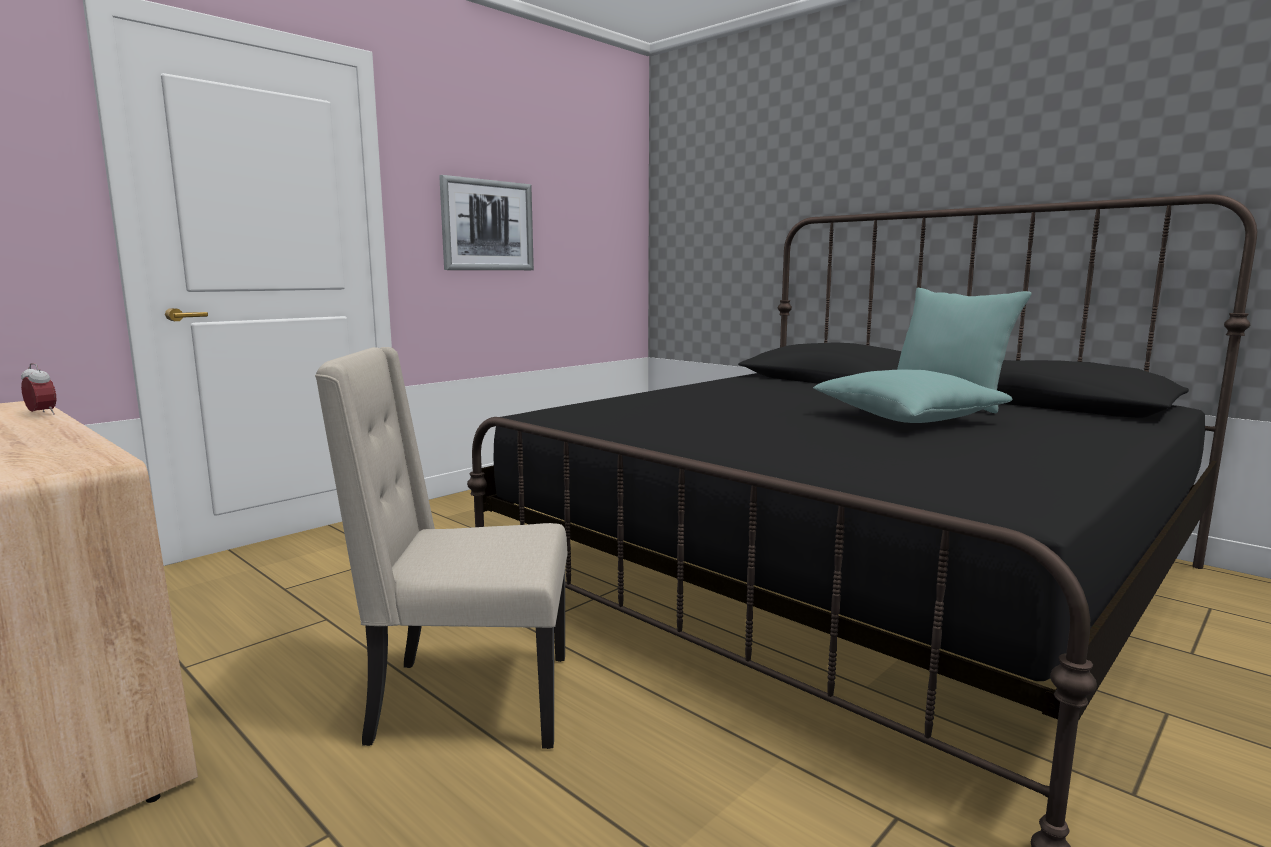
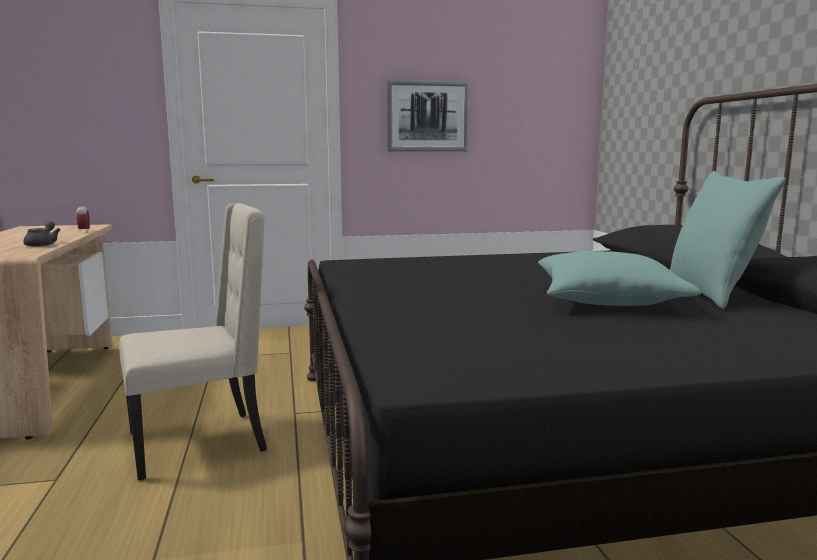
camera: 35 degrees right, 0 degrees up
(59, 443) = (43, 244): none -> grey teapot
(467, 701) = (200, 442): beige chair -> beige chair turned 120 degrees clockwise

